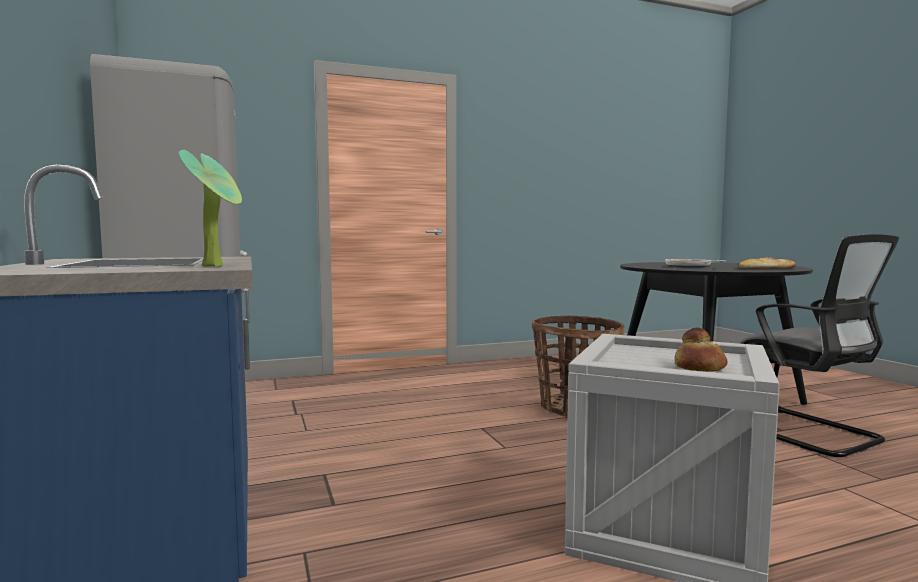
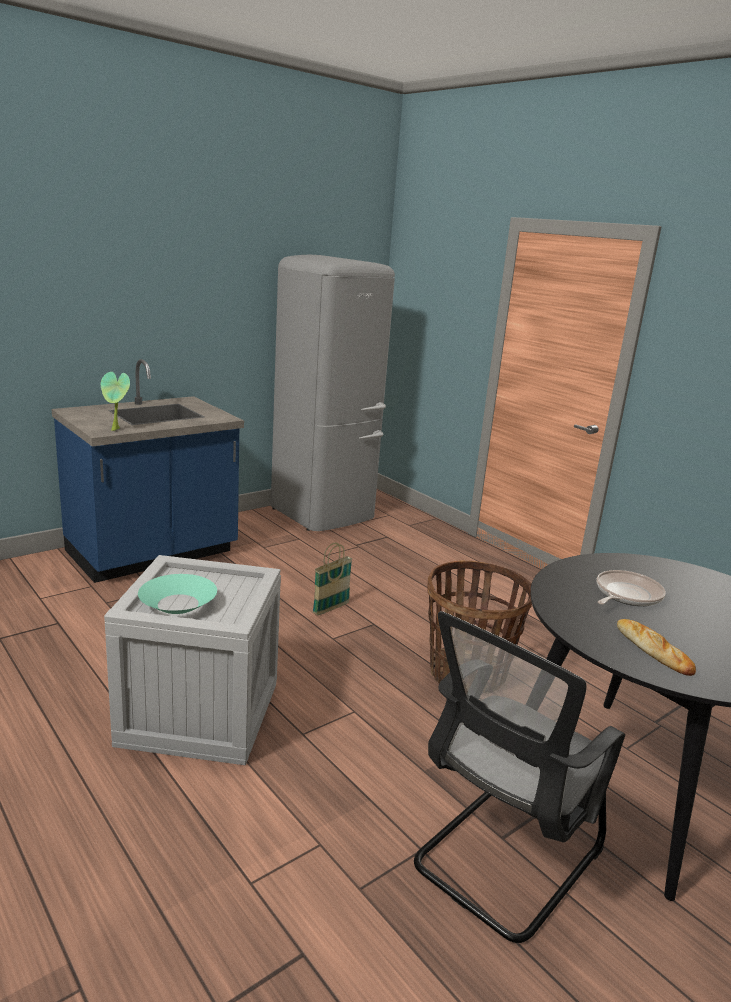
camera: 70 degrees right, 15 degrees up
(440, 441) = (331, 608): none -> basket
(700, 367) = (178, 604): bread -> turquoise bowl

